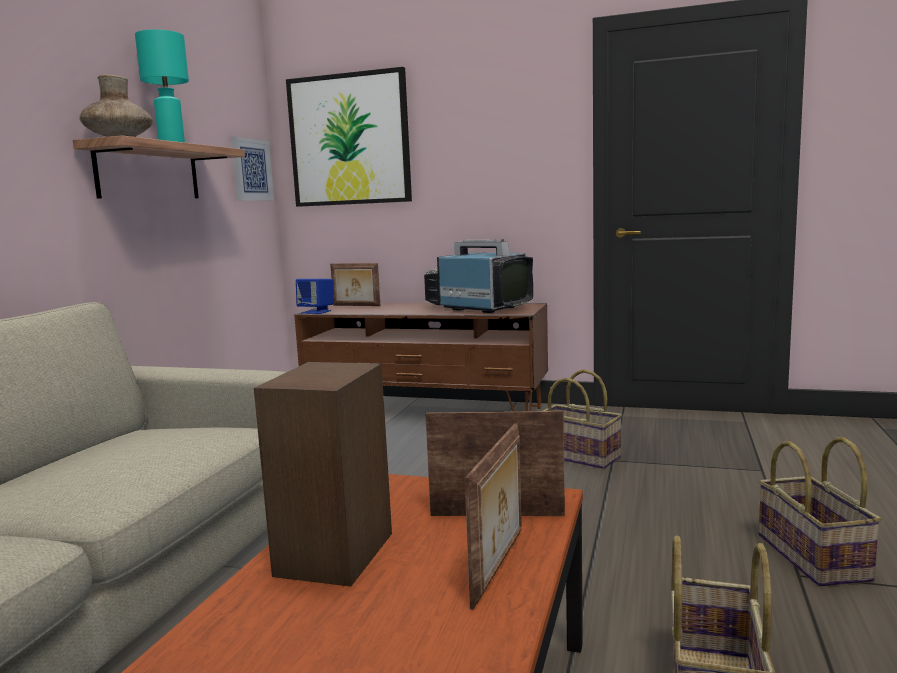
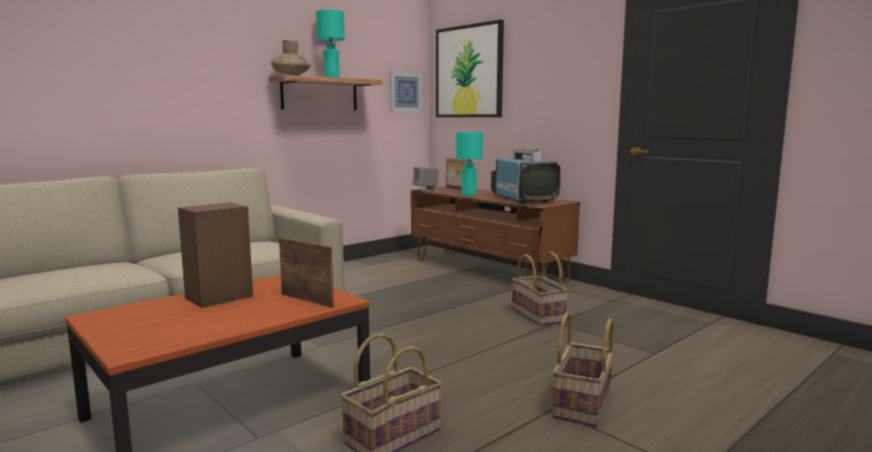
camera: 30 degrees right, 0 degrees up
(317, 312) = (425, 190): blue speaker -> grey speaker
(394, 311) = (468, 195): none -> turquoise table lamp
(500, 567) = (262, 316): picture frame -> none

